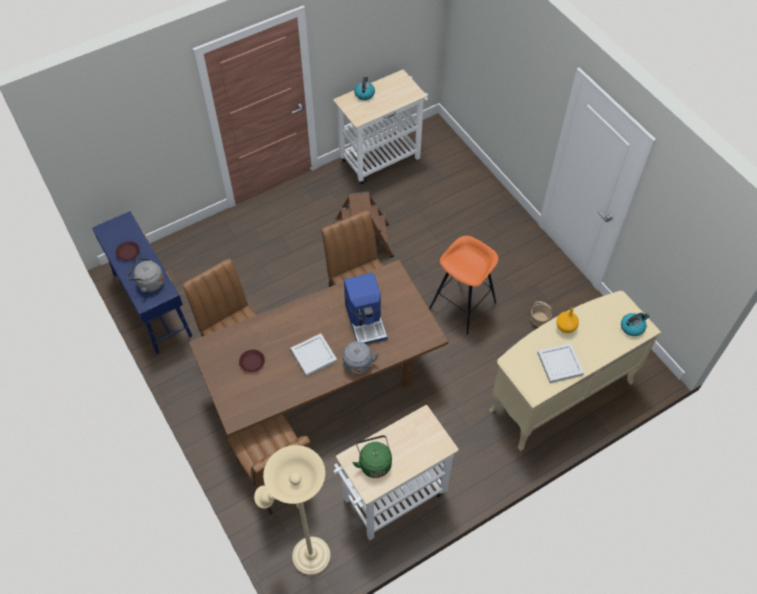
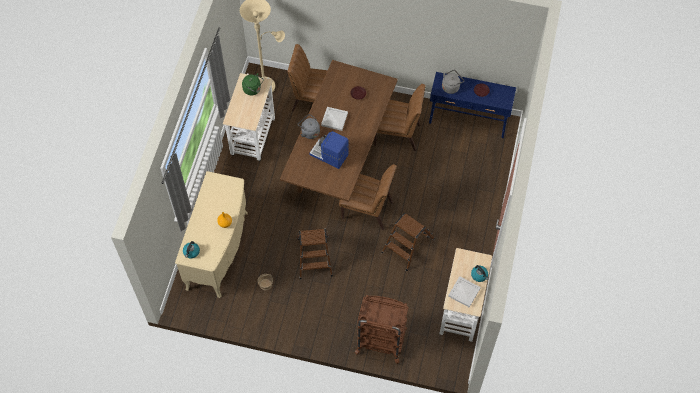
camera: 135 degrees right, 5 degrees up
(463, 305) = (314, 256): orange stool -> brown step ladder
(476, 191) = (381, 341): none -> brown cart
(560, 364) = (211, 202): white tray -> white tray (463, 292)

